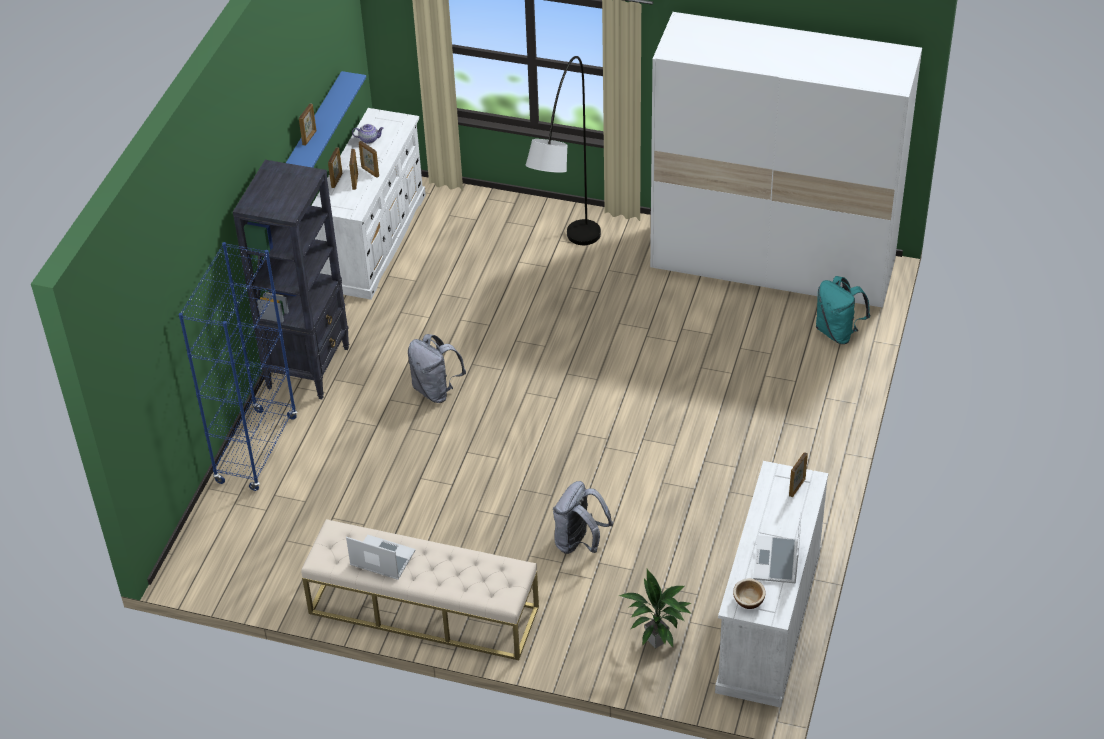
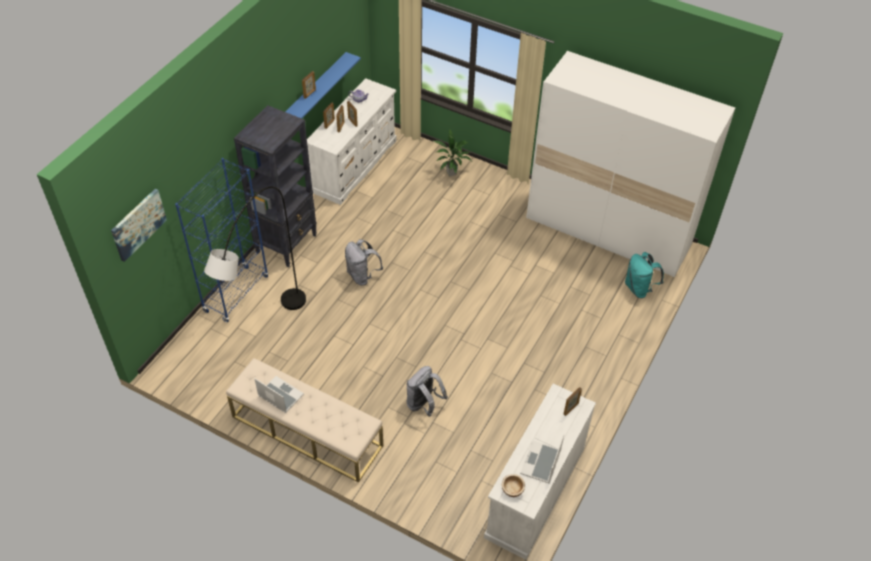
camera: 10 degrees right, 5 degrees up
(140, 348) = (138, 224): none -> picture
(567, 276) = (470, 213): grey floor lamp -> grey floor lamp (266, 333)
(656, 642) = (454, 490): potted plant -> potted plant (451, 173)

